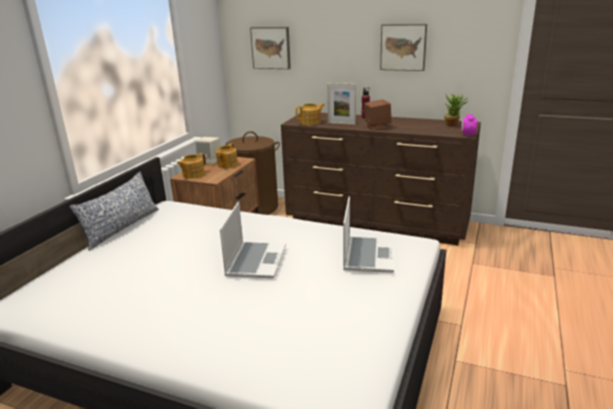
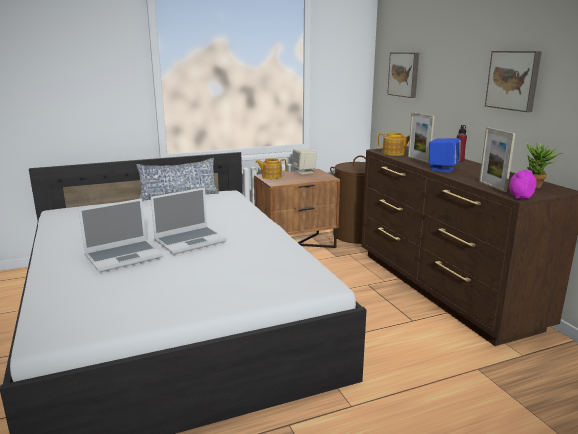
camera: 45 degrees right, 5 degrees down
(227, 165) = (308, 177): teapot -> none
(368, 255) = (262, 272): laptop -> laptop (124, 256)
(377, 127) = (442, 169): brown speaker -> blue speaker
(436, 131) = (492, 186): none -> picture frame

